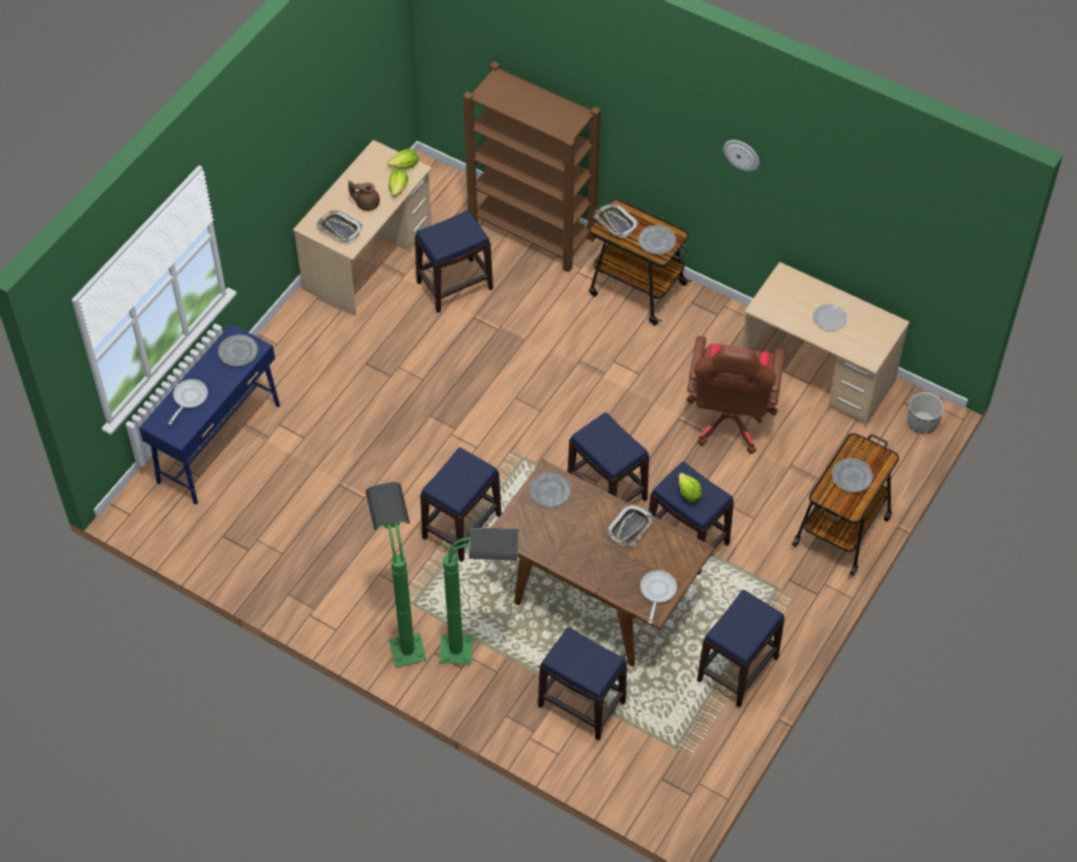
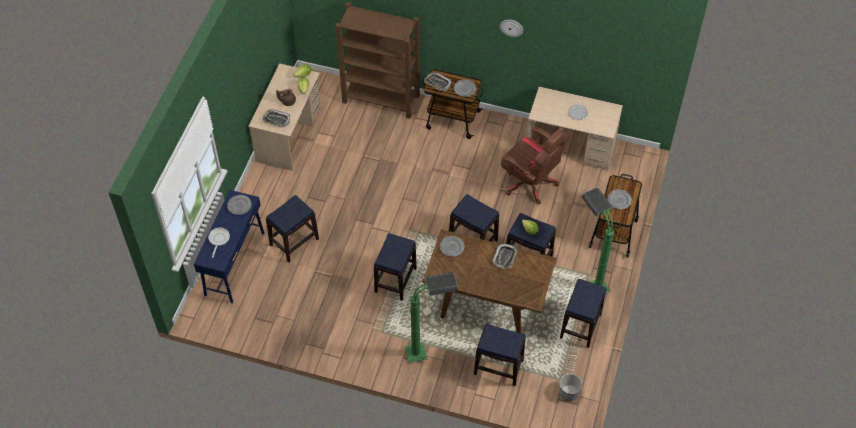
camera: 15 degrees left, 0 degrees up
(402, 632) = (380, 350): green floor lamp -> green floor lamp (589, 279)
(454, 286) = (345, 140): stool -> stool (294, 242)
(657, 592) = (532, 291): frying pan -> none
(730, 418) = (530, 183): brown office chair -> brown office chair turned 45 degrees counterclockwise
(922, 422) = (637, 162): planter -> planter (569, 392)

